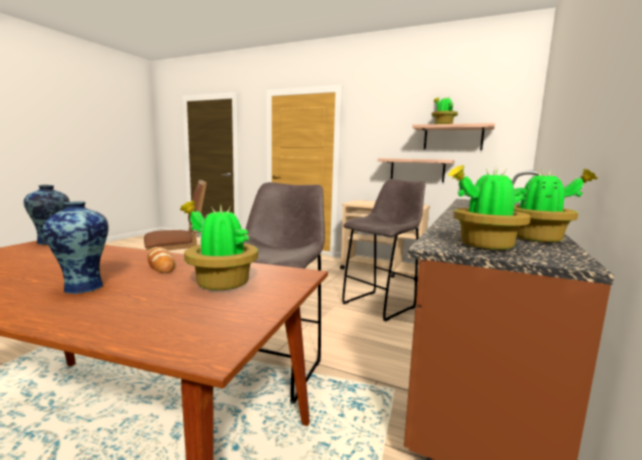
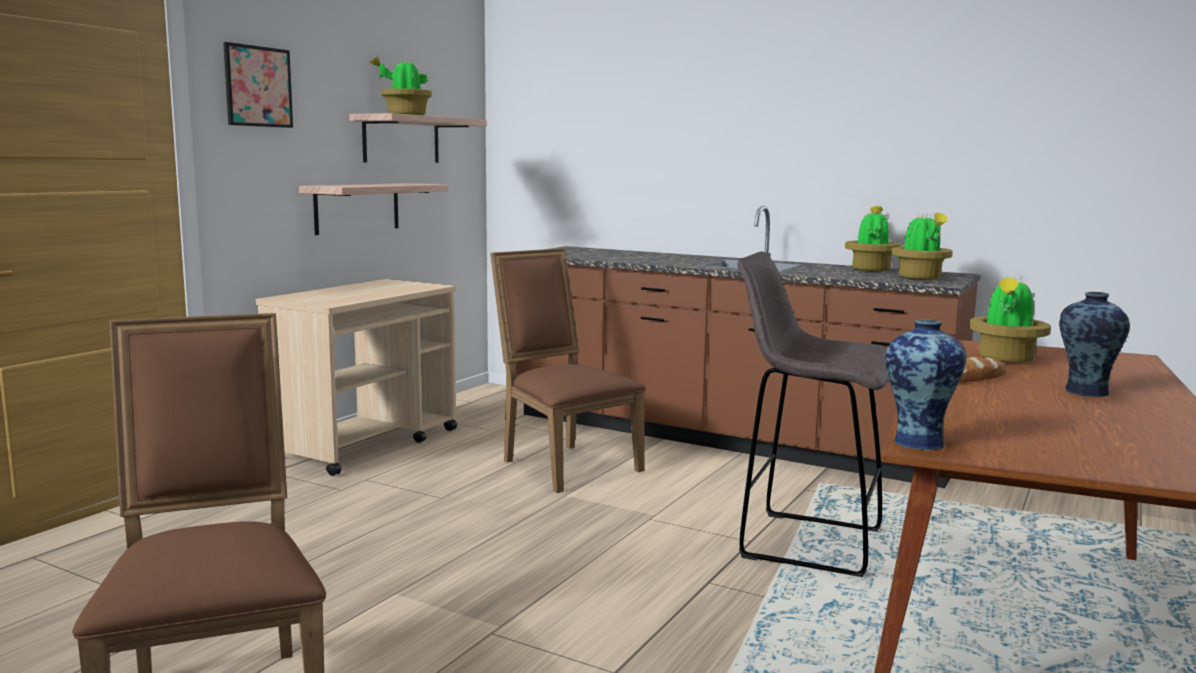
camera: 85 degrees left, 0 degrees up
(369, 119) = (258, 86): none -> picture
(380, 305) = (564, 464): grey stool -> brown chair

